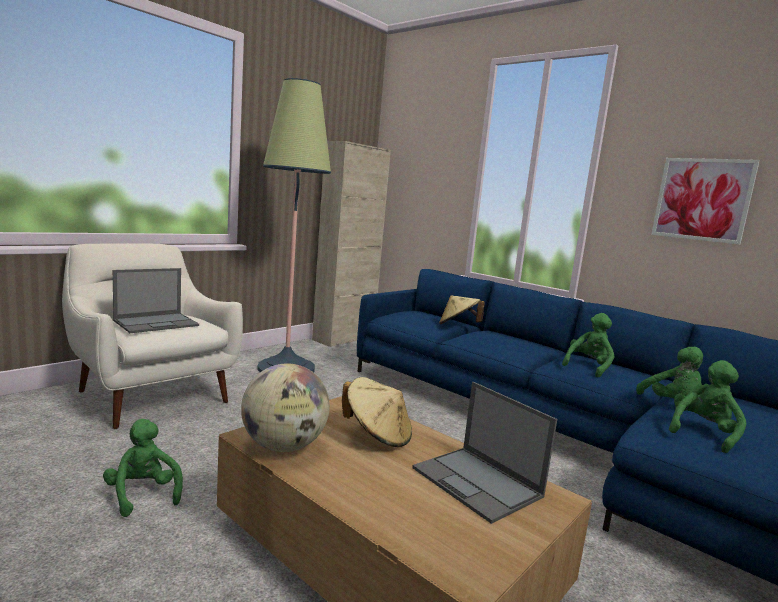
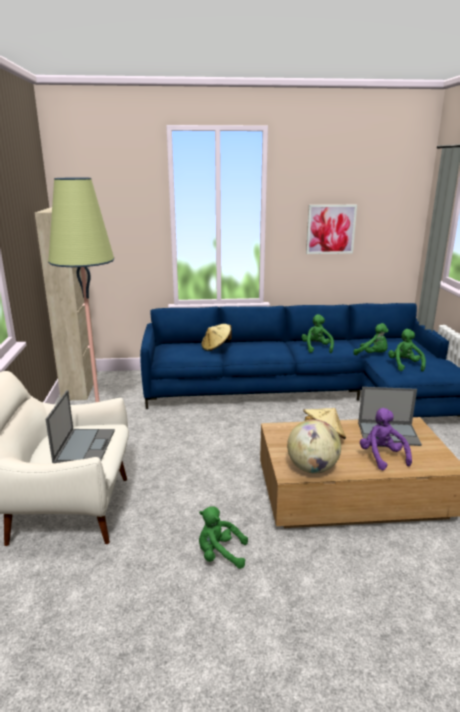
camera: 45 degrees left, 10 degrees up
(394, 493) = (382, 457): none -> purple plush toy

